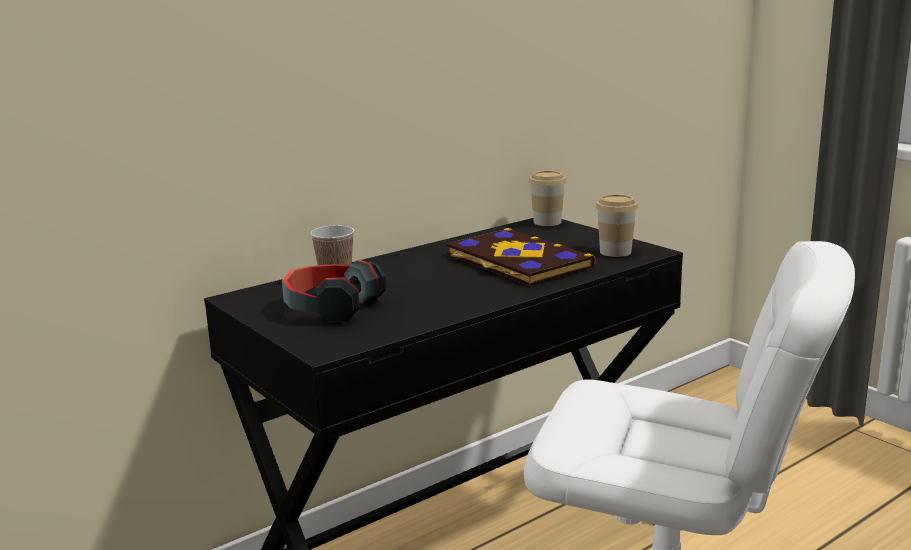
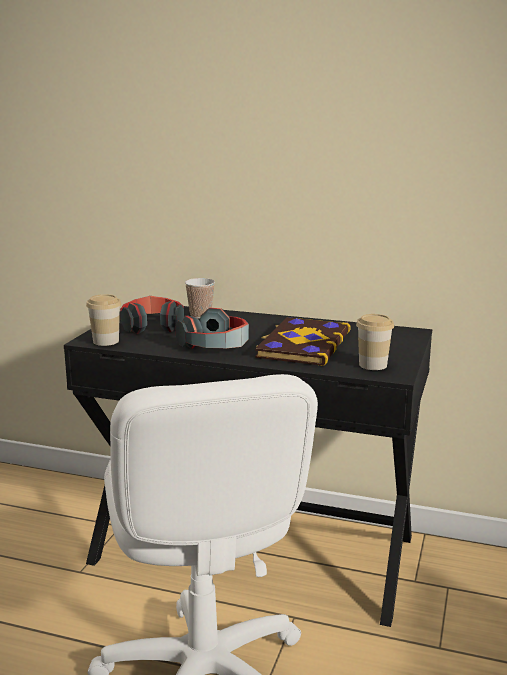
camera: 55 degrees right, 0 degrees up
(458, 293) = (216, 345): none -> headphones
(547, 222) = (411, 333): cup -> cup (106, 341)

